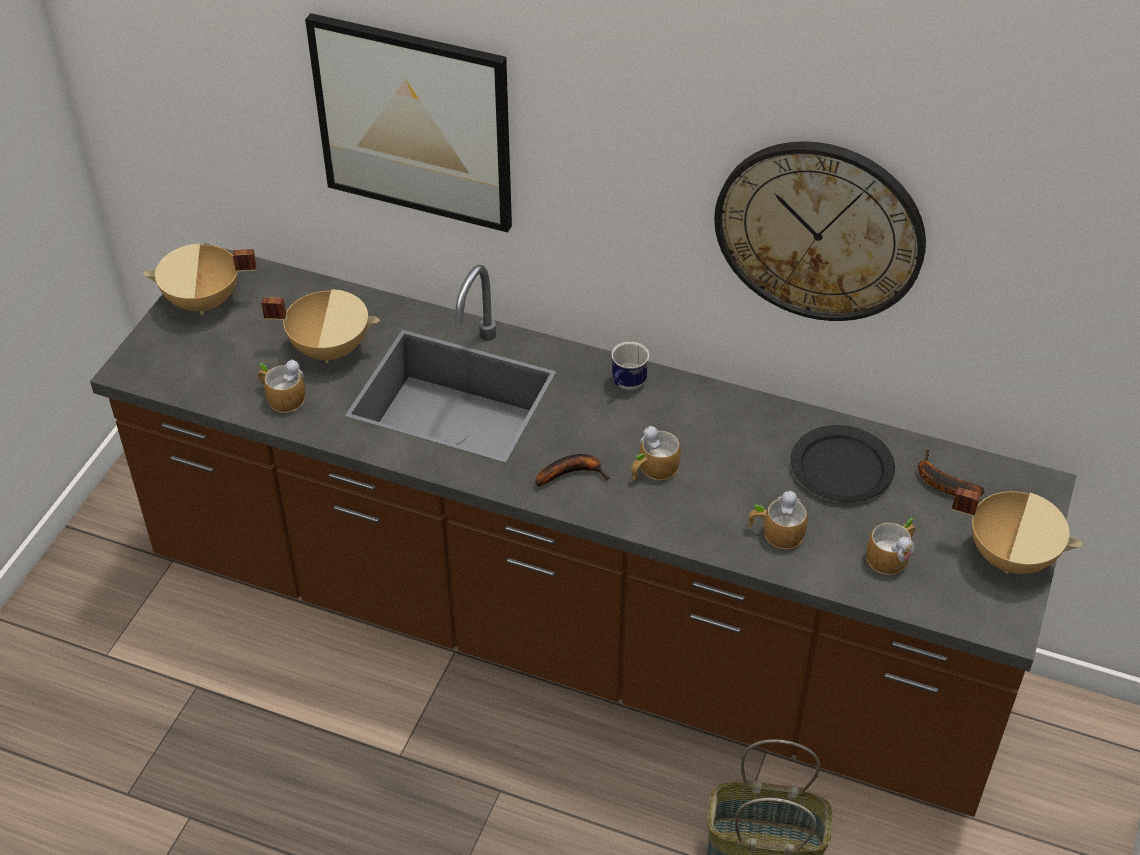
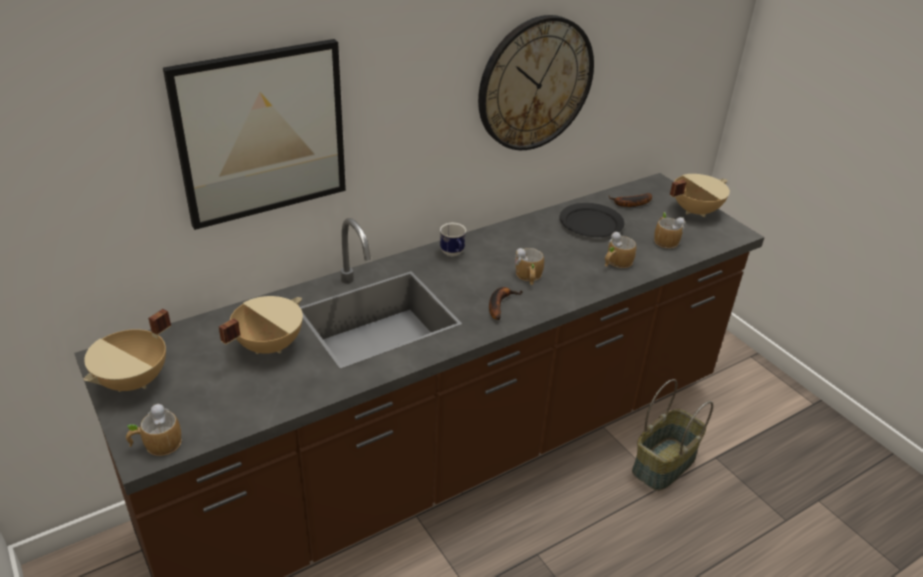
camera: 55 degrees left, 10 degrees down
(281, 396) = (283, 388): mug -> mug (156, 444)

